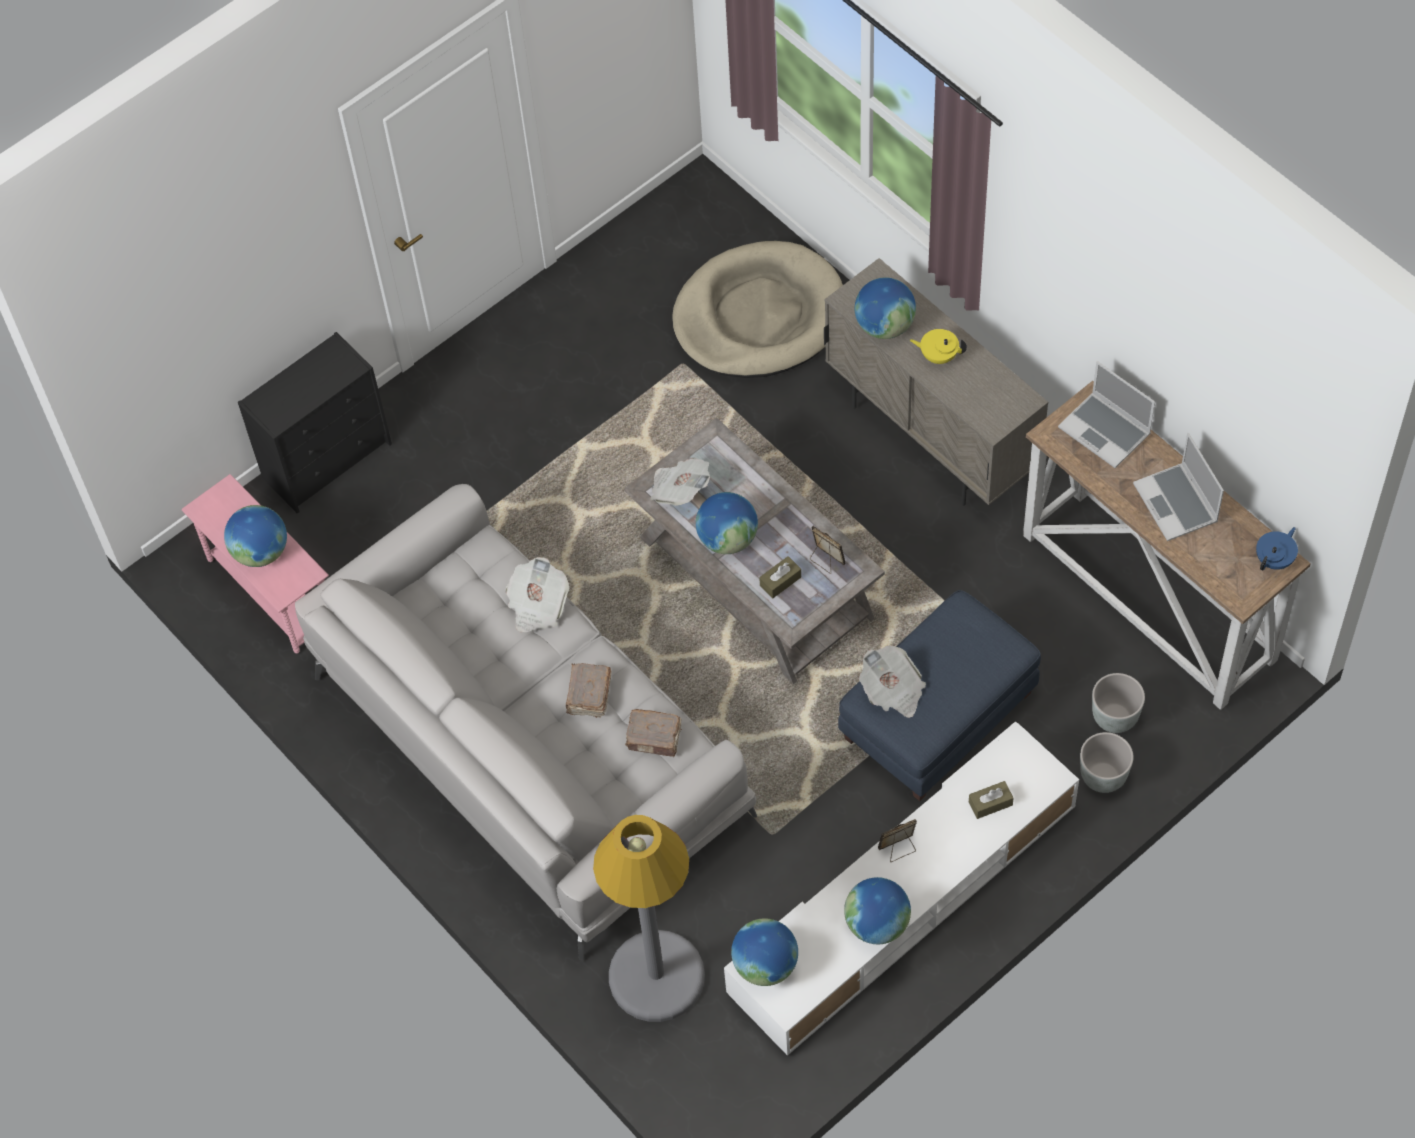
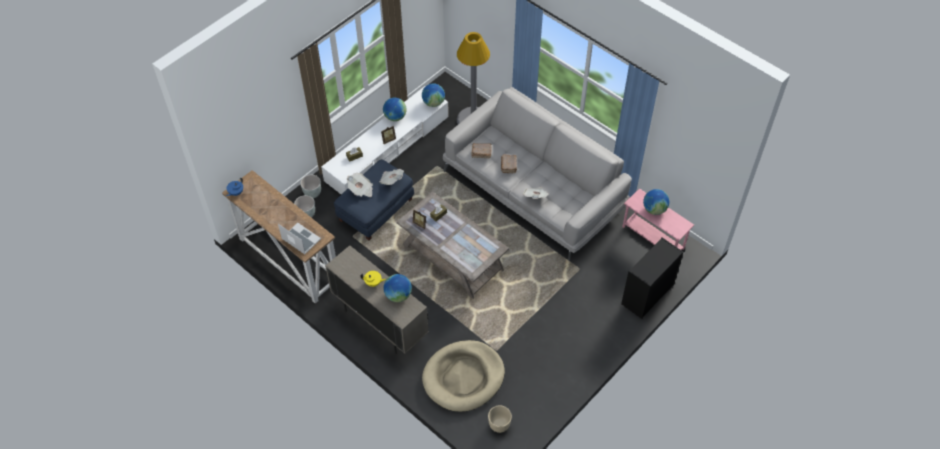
camera: 170 degrees right, 5 degrees down
(680, 490) = (485, 248): newspaper -> newspaper (361, 190)
(698, 226) = (499, 425): none -> beige planter
(727, 538) = (462, 230): globe -> none
(1177, 504) = (273, 211): laptop -> none

